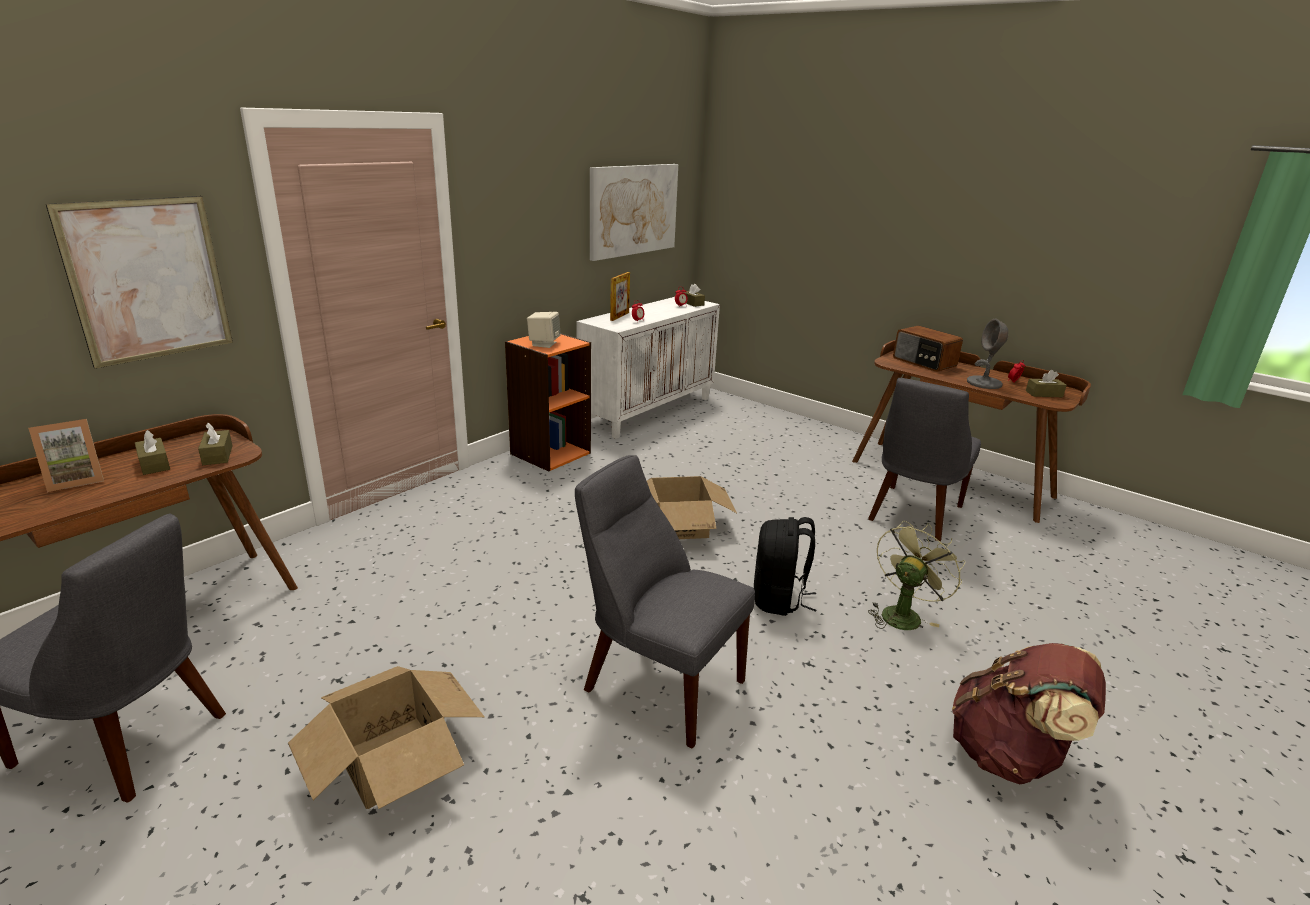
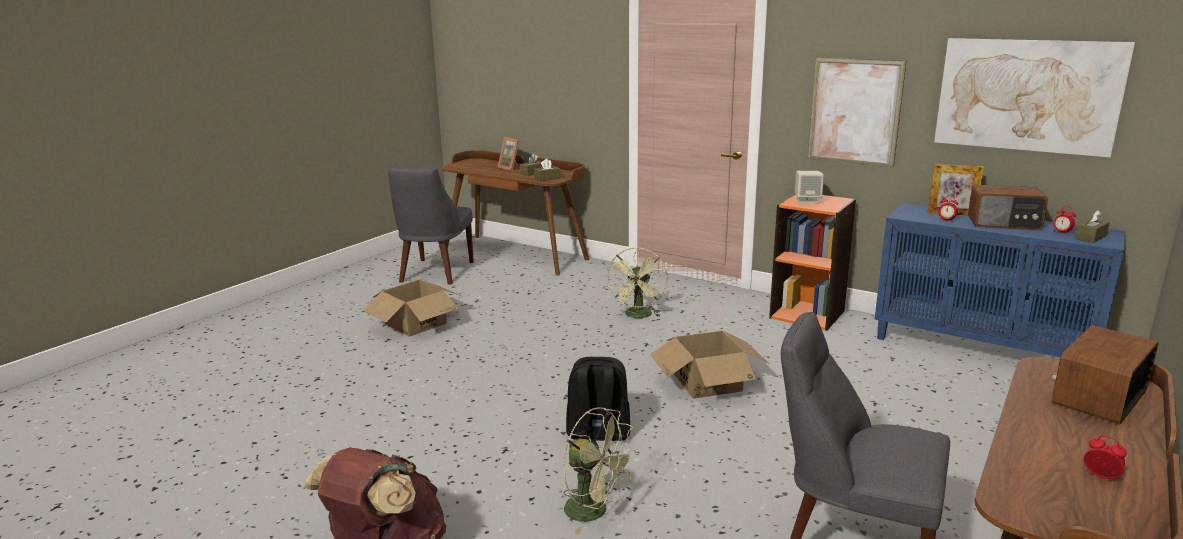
camera: 85 degrees right, 5 degrees down
(148, 280) = (572, 80): picture -> picture (854, 111)
(499, 541) = (638, 316): none -> green fan
(648, 411) = (982, 349): white cabinet -> blue cabinet
(653, 311) = (1004, 224): none -> radio
(658, 682) = (478, 387): grey chair -> none
(984, 383) = (1042, 442): grey table lamp -> none
(1044, 394) = (1057, 502): brown tissue box -> none

